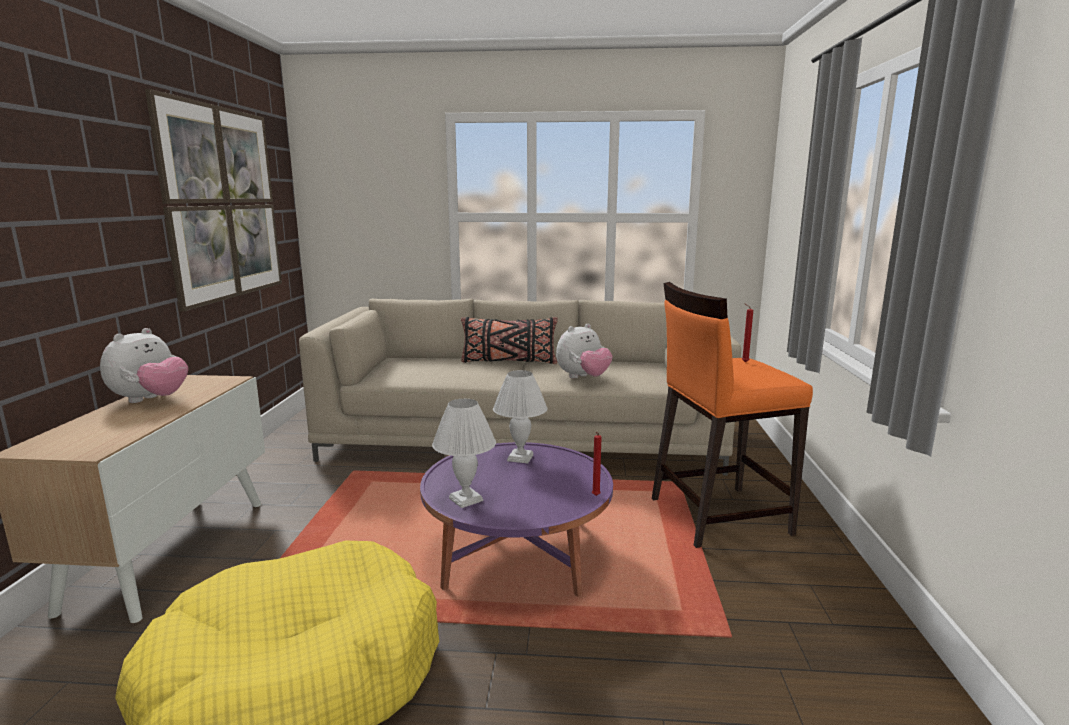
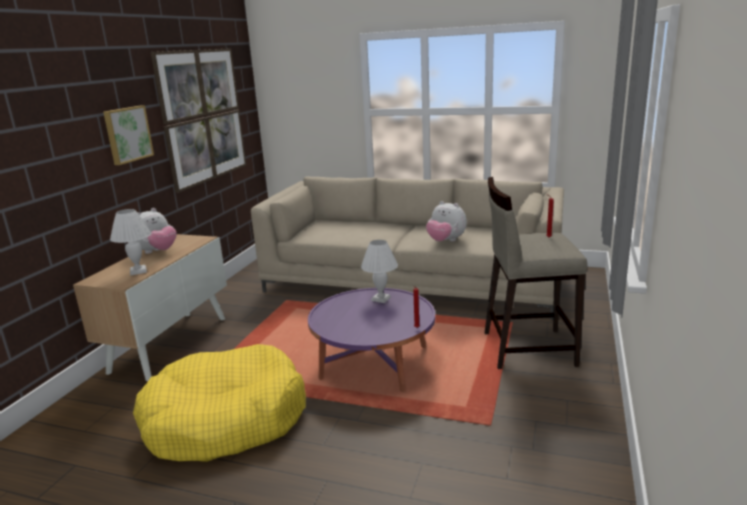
camera: 15 degrees right, 5 degrees up
(102, 208) = (127, 134): none -> picture
(466, 499) = (334, 324): white table lamp -> white table lamp (138, 271)
(508, 361) = (399, 225): black pillow -> none
(583, 378) = (446, 241): plush toy -> plush toy turned 60 degrees clockwise
(717, 516) = (527, 348): orange stool -> beige stool

